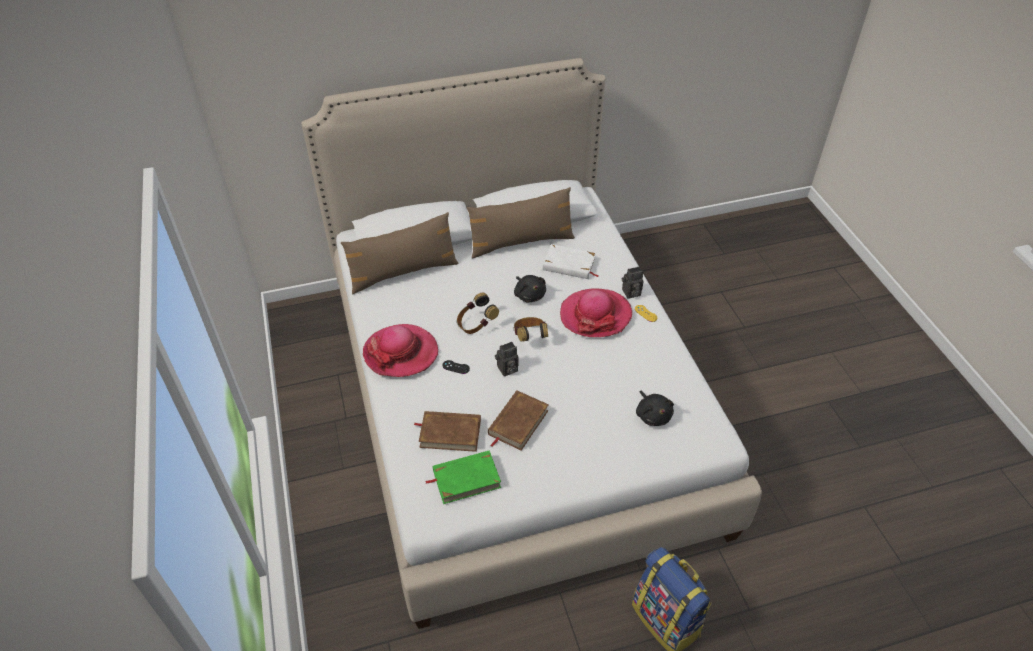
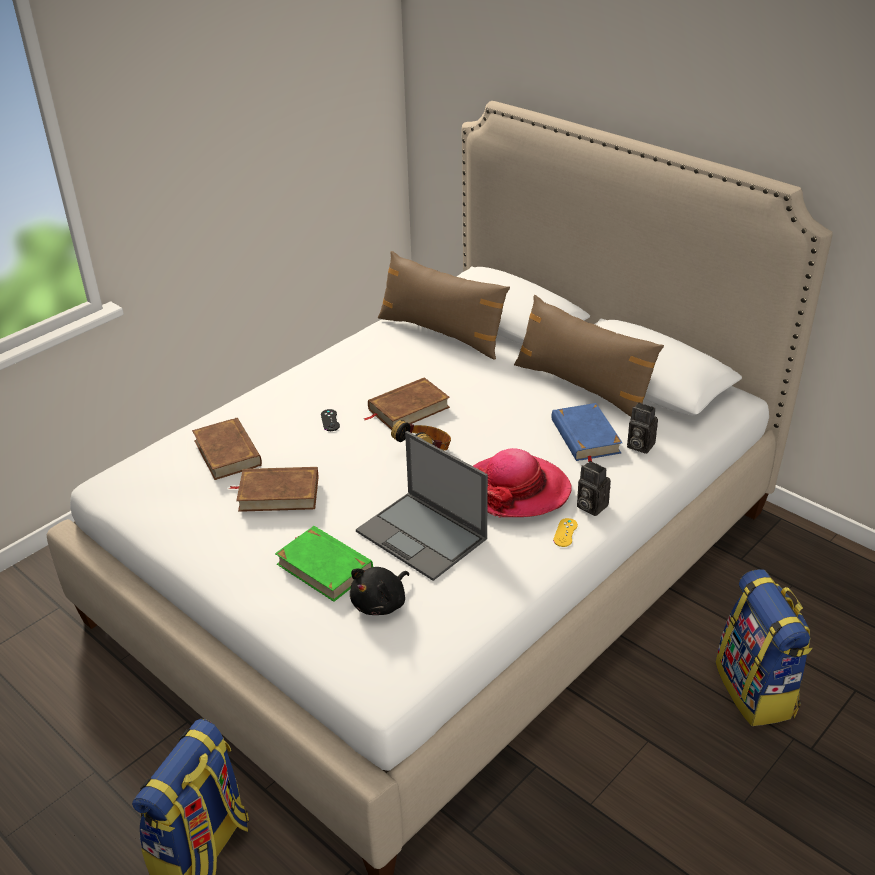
camera: 60 degrees right, 10 degrees down
(401, 353) = (320, 379): hat -> none
(466, 479) = (171, 488): green book -> green book (324, 567)
(476, 324) = (408, 408): headphones -> brown book
(507, 370) = (356, 456): camera -> camera (638, 445)
(529, 295) = (498, 427): black plush toy -> none
(569, 265) = (585, 437): white book -> blue book
(607, 372) = (423, 536): none -> laptop
(699, 324) = (757, 690): none -> backpack

